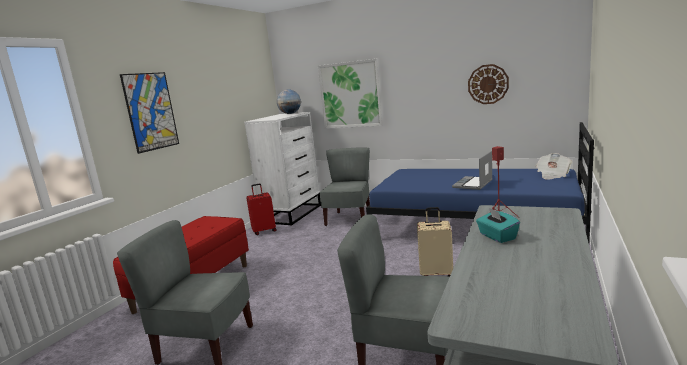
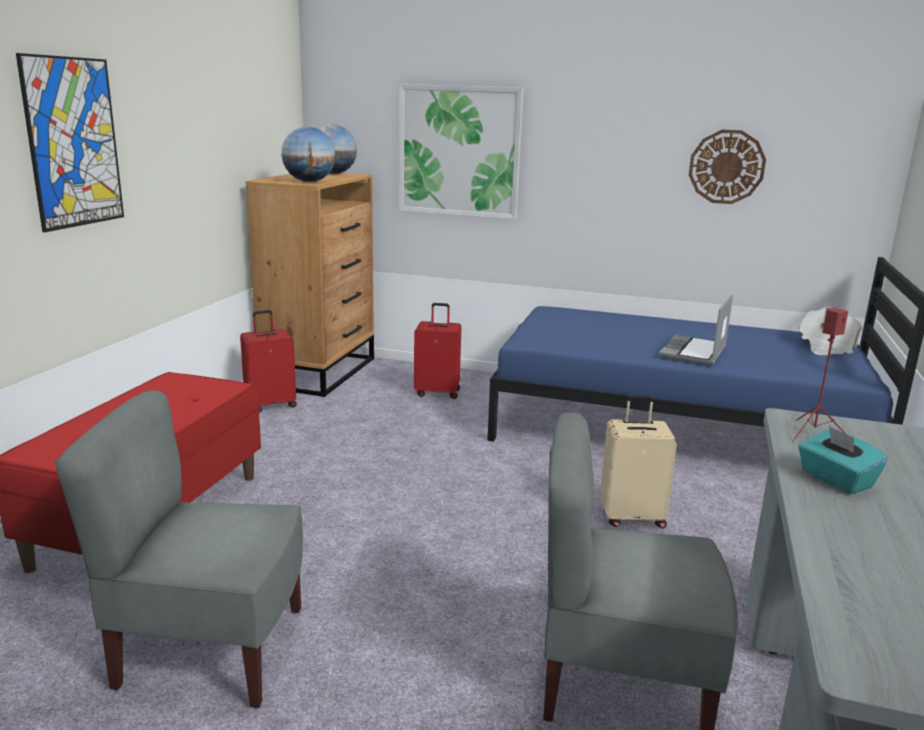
camera: 10 degrees left, 5 degrees up
(274, 118) = (309, 181): none -> globe
(292, 213) = (320, 372): white dresser -> brown dresser
(349, 219) = (437, 392): grey chair -> red suitcase

